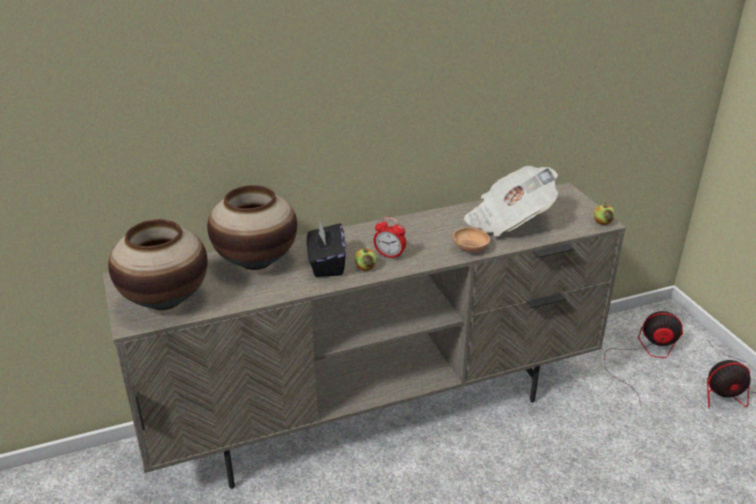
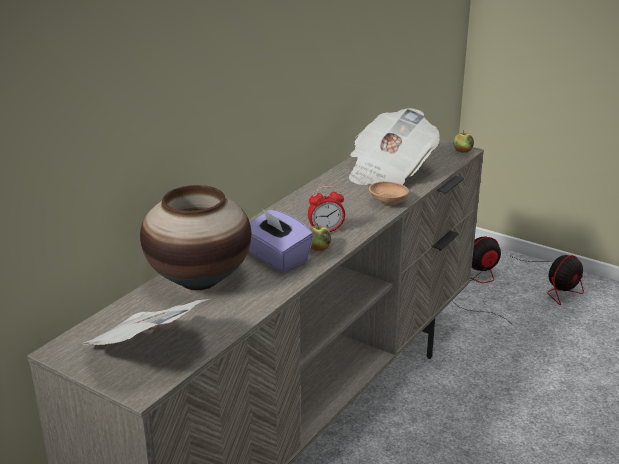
camera: 35 degrees left, 5 degrees down
(165, 299) = (148, 351): vase -> newspaper
(326, 264) = (276, 258): black tissue box -> purple tissue box

